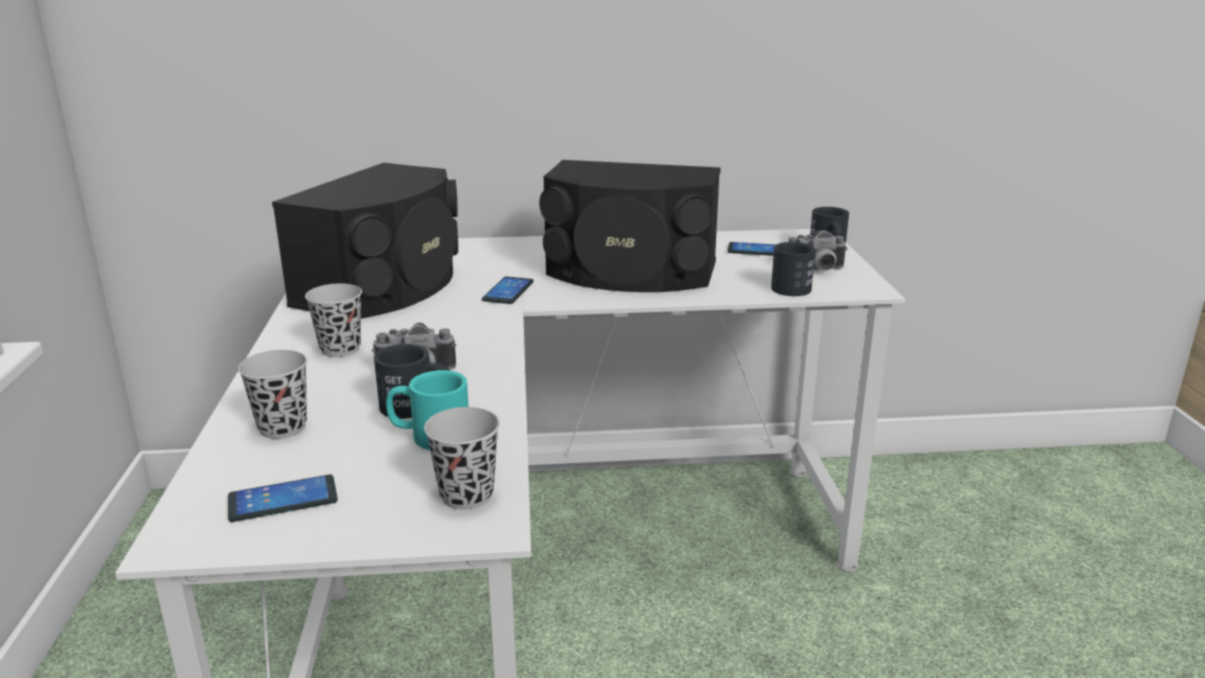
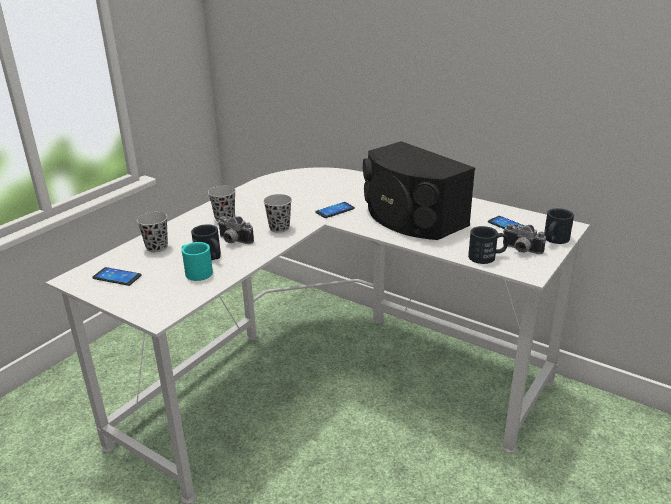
camera: 40 degrees right, 5 degrees up
(386, 286) = (288, 191): black speaker -> none
(466, 495) = (169, 302): black cup -> black cup (279, 228)

